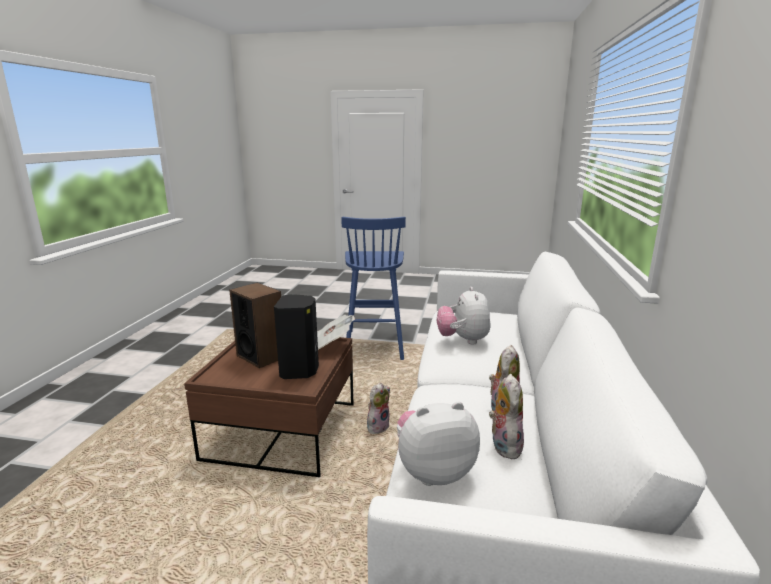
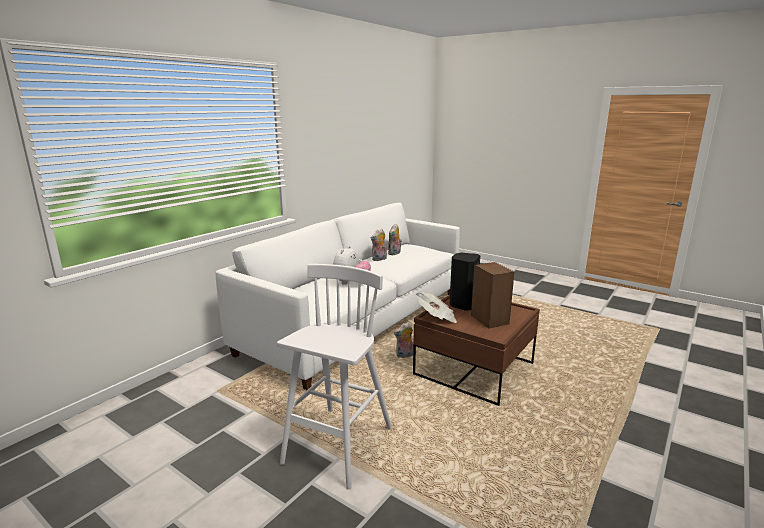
camera: 155 degrees left, 0 degrees up
(374, 344) = (337, 446): blue stool -> white stool
(433, 471) = (425, 255): plush toy -> none

